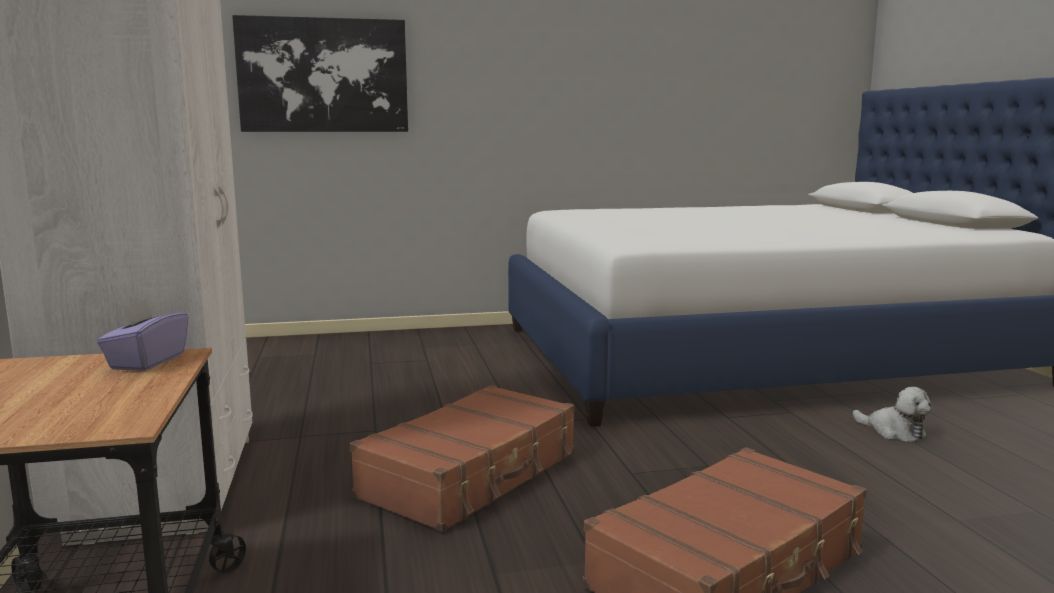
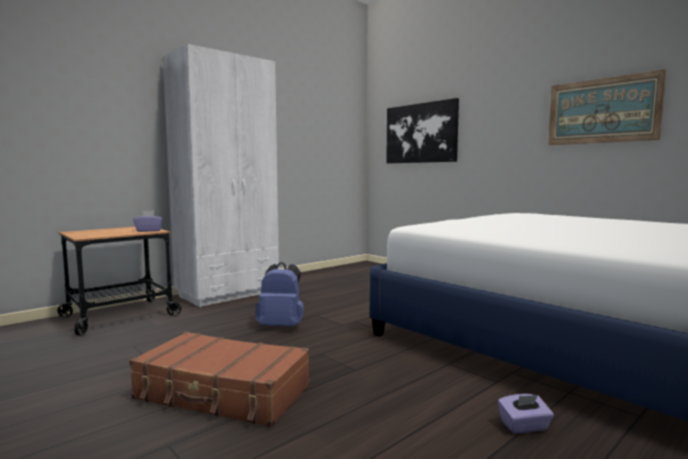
camera: 60 degrees right, 5 degrees down
(472, 475) = (282, 326): brown suitcase -> blue backpack
(621, 71) = (602, 111): none -> picture
(893, 432) = (524, 426): plush toy -> purple tissue box

